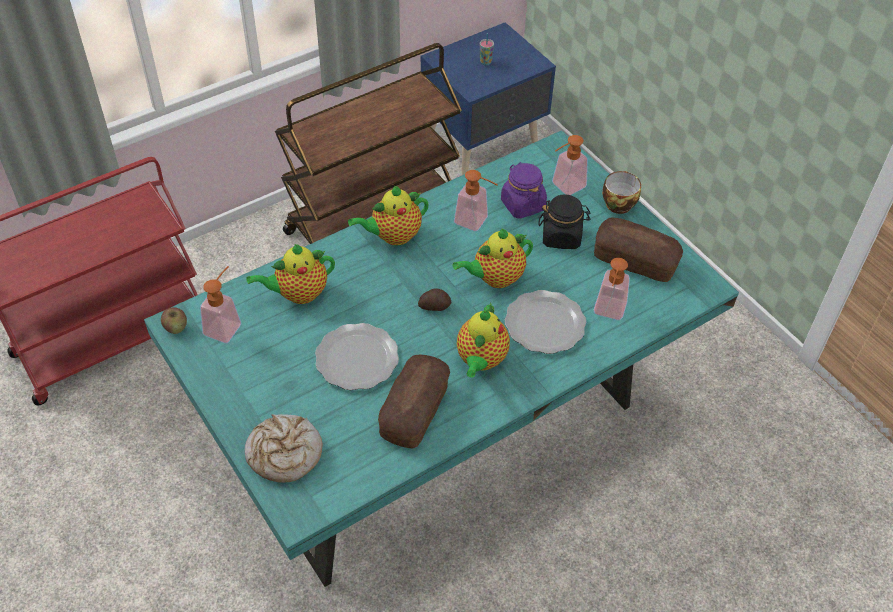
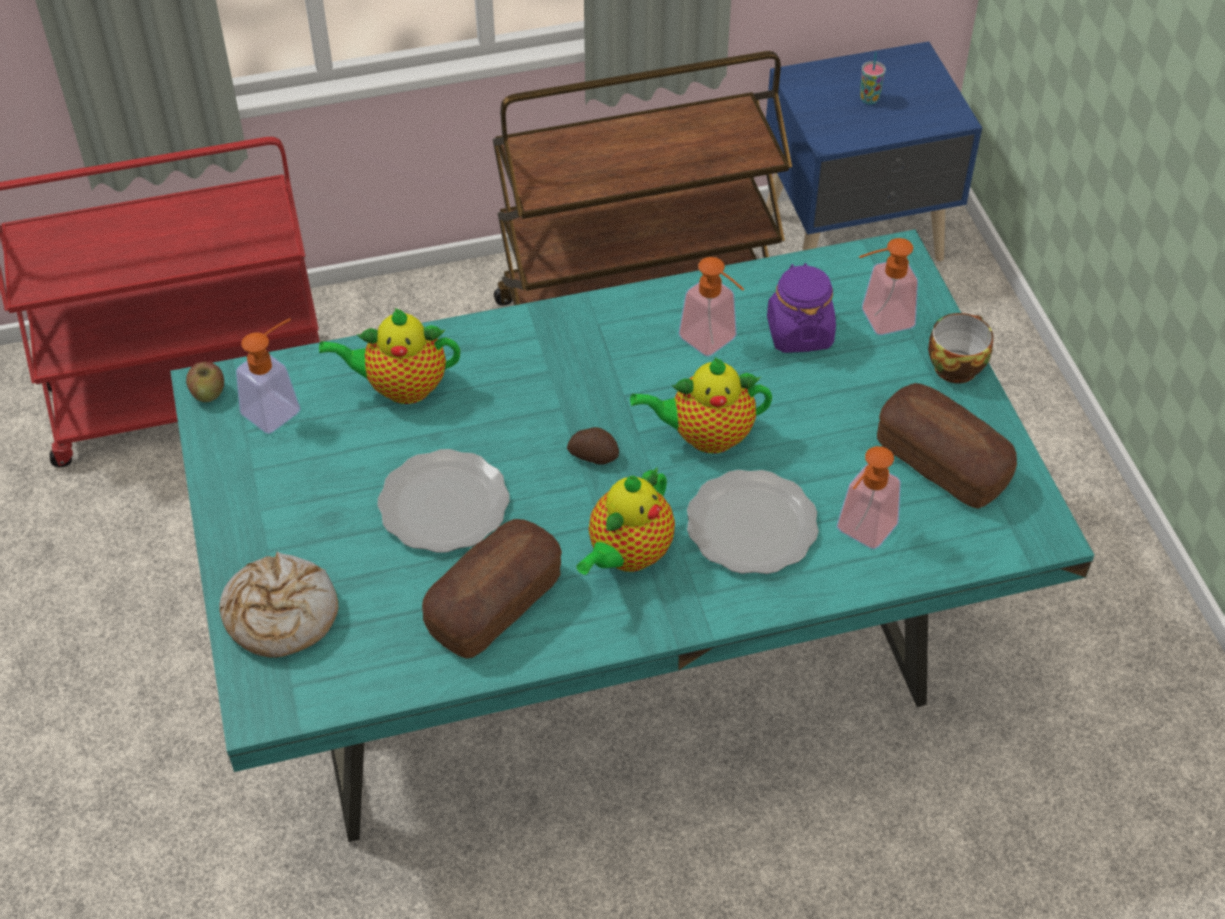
camera: 20 degrees right, 0 degrees up
(393, 236) = (578, 334): teapot -> none
(561, 237) = (839, 397): black jar -> none

